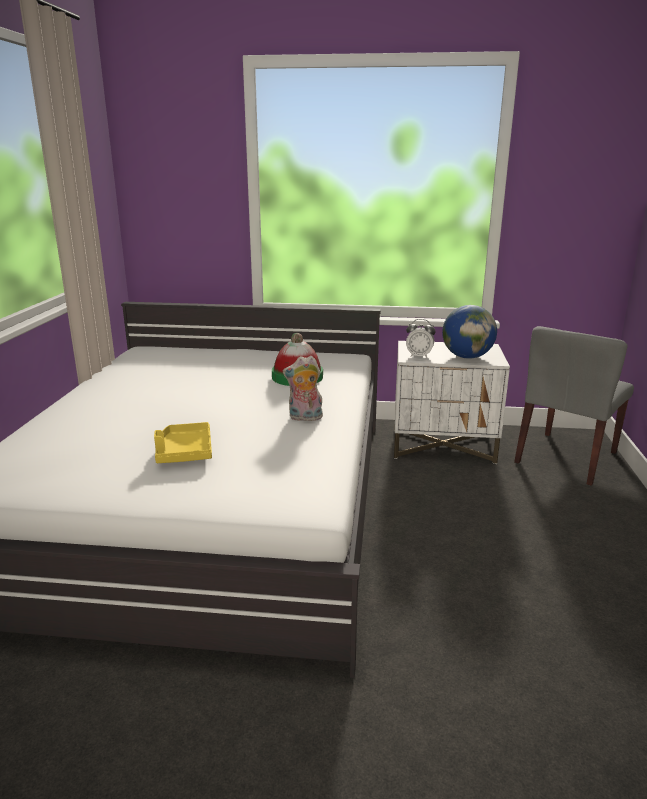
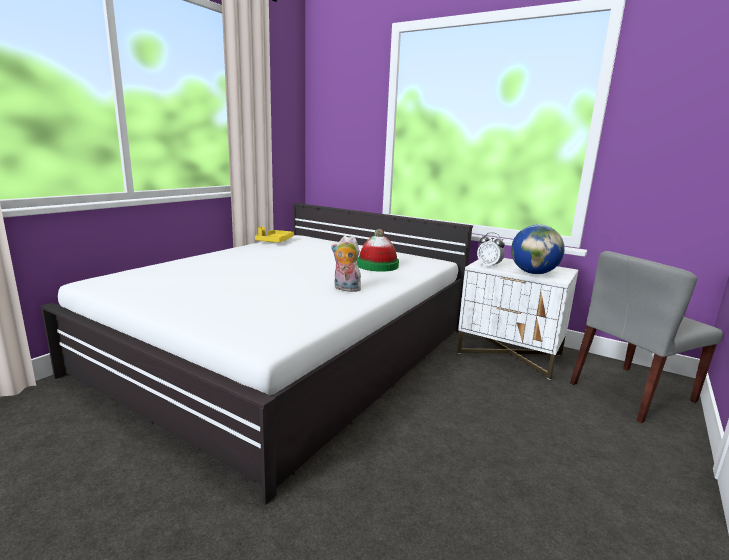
camera: 25 degrees right, 5 degrees down
(184, 452) = (234, 291): yellow tray -> yellow tray (275, 241)

